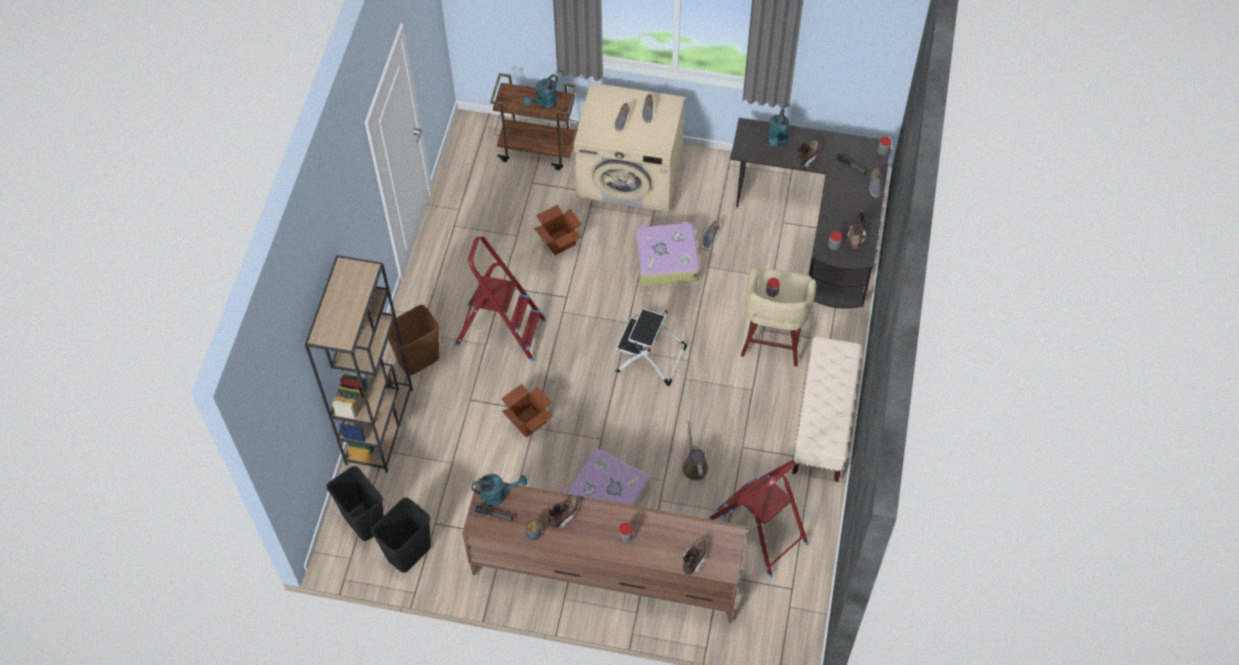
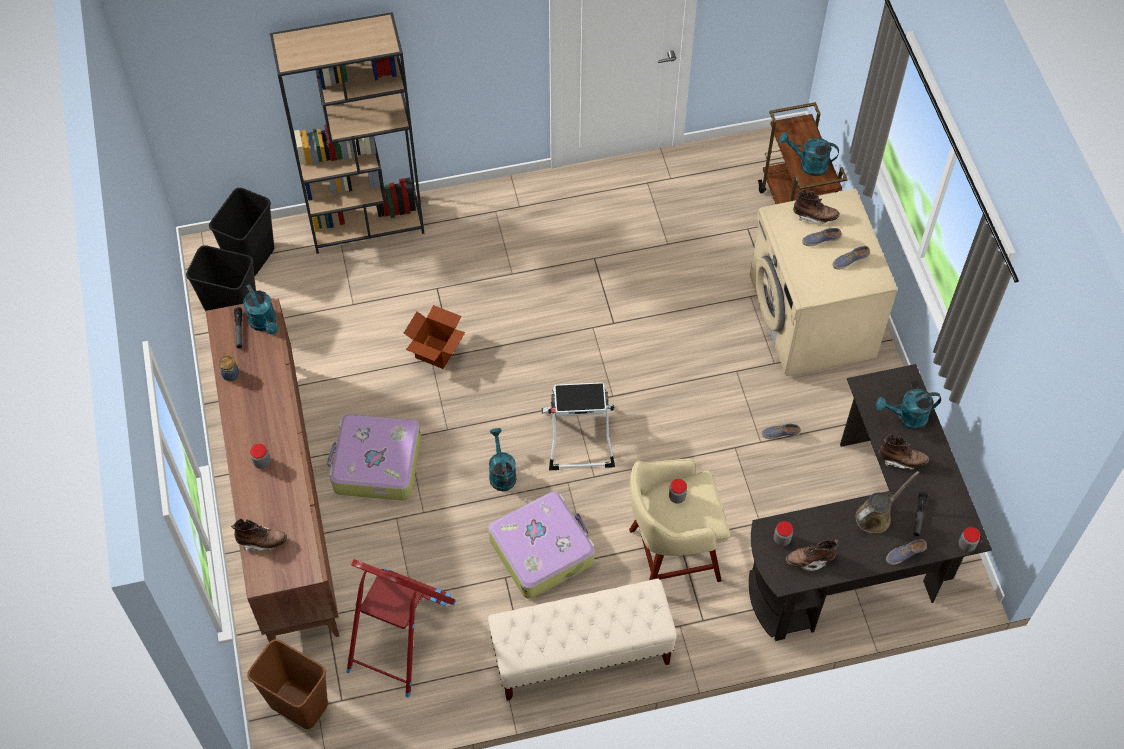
camera: 65 degrees right, 0 degrees up
(418, 360) = (461, 223): brown trash can -> brown trash can (298, 705)
(501, 332) = (535, 281): red step ladder -> none
(559, 241) = (683, 286): cardboard box -> none
(563, 514) = (265, 393): brown boot -> brown boot (814, 216)
(656, 417) = (501, 473): none -> turquoise watering can
(666, 260) = (720, 400): suitcase -> suitcase (542, 550)
(694, 465) = (457, 536): brown watering can -> brown watering can (876, 516)

